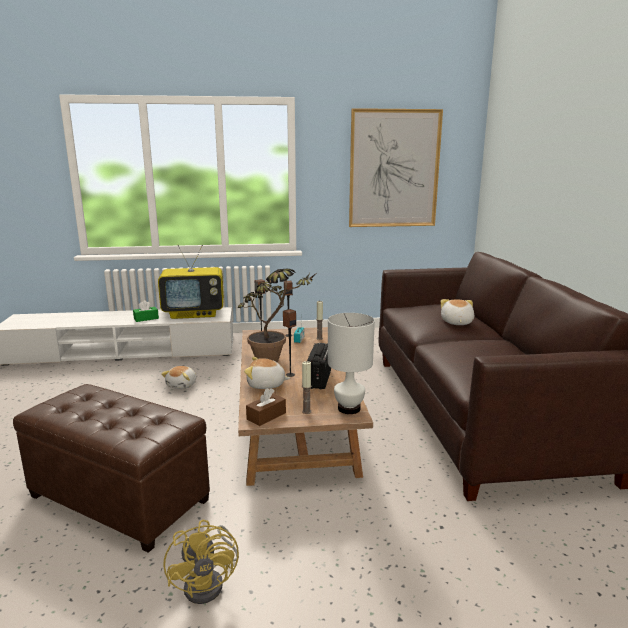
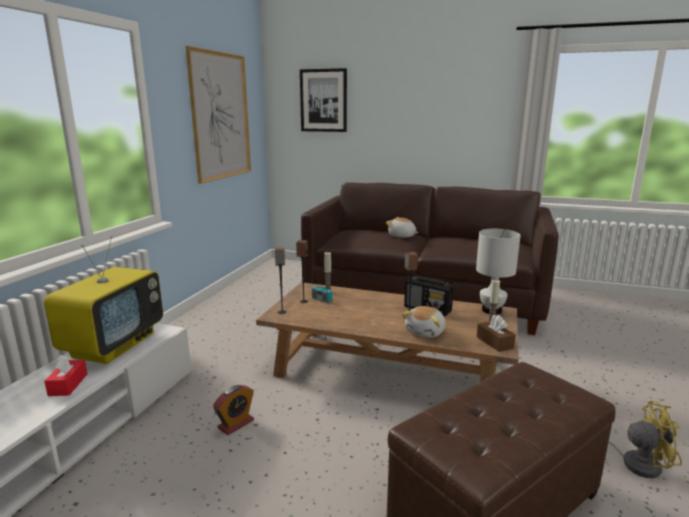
camera: 65 degrees left, 0 degrees up
(146, 318) = (68, 384): green tissue box -> red tissue box
(182, 385) = (236, 424): plush toy -> alarm clock
(275, 361) = (369, 318): potted plant -> none
(515, 154) = (323, 100): none -> picture

